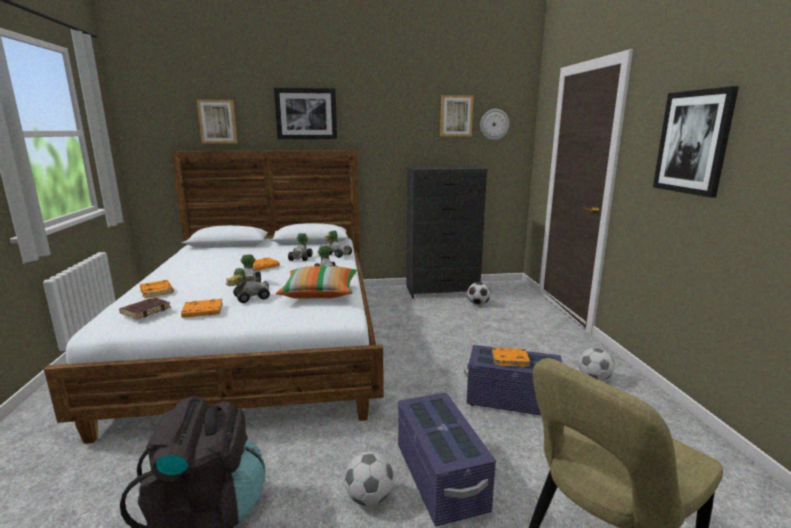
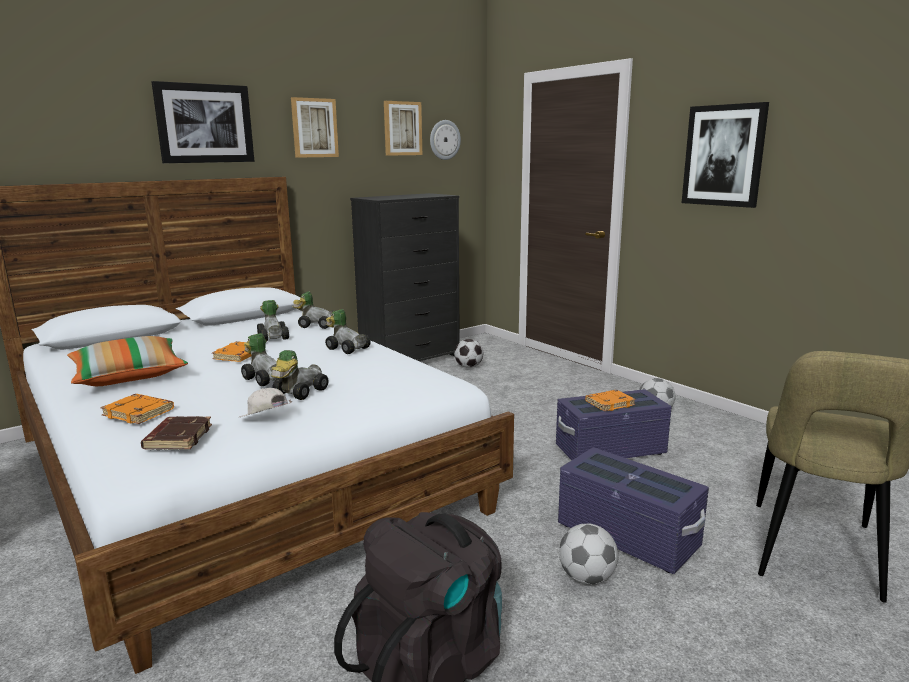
camera: 30 degrees left, 0 degrees up
(202, 312) = (265, 421): orange book -> white cap
(217, 121) = (55, 135): picture -> picture (314, 128)
(320, 293) = (382, 370): pillow -> pillow (129, 376)

